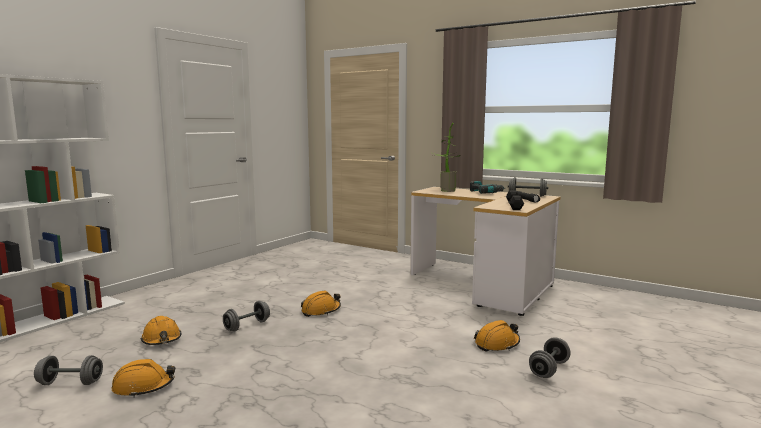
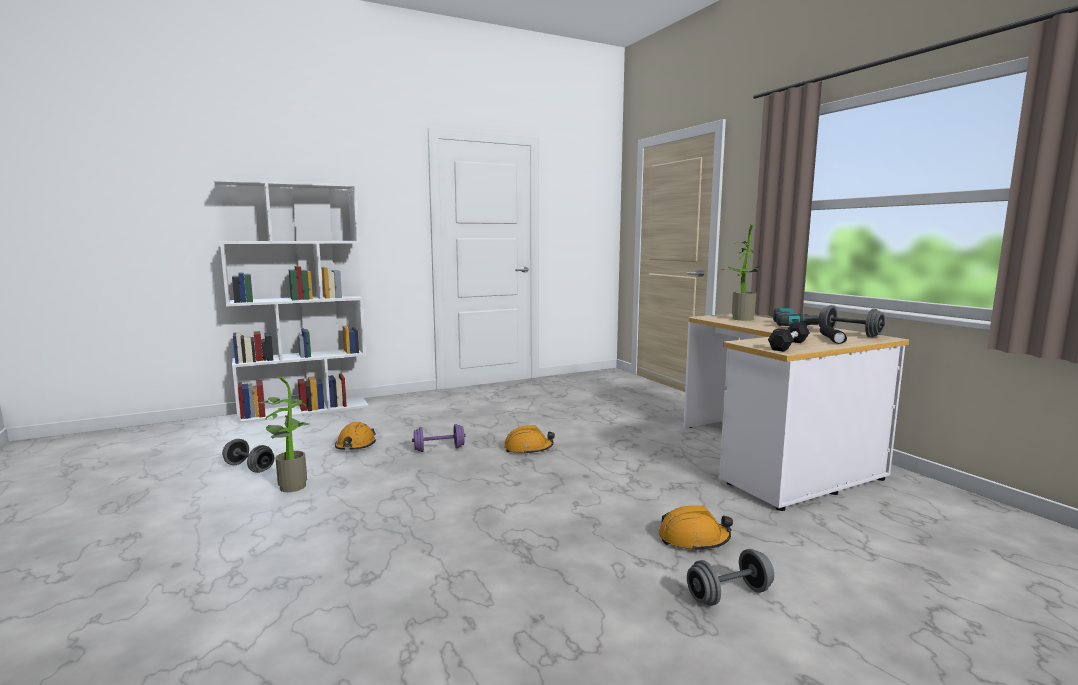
camera: 30 degrees right, 0 degrees up
(143, 387) = (290, 486): orange hard hat -> potted plant
(247, 326) = (439, 449): grey dumbbell -> purple dumbbell

